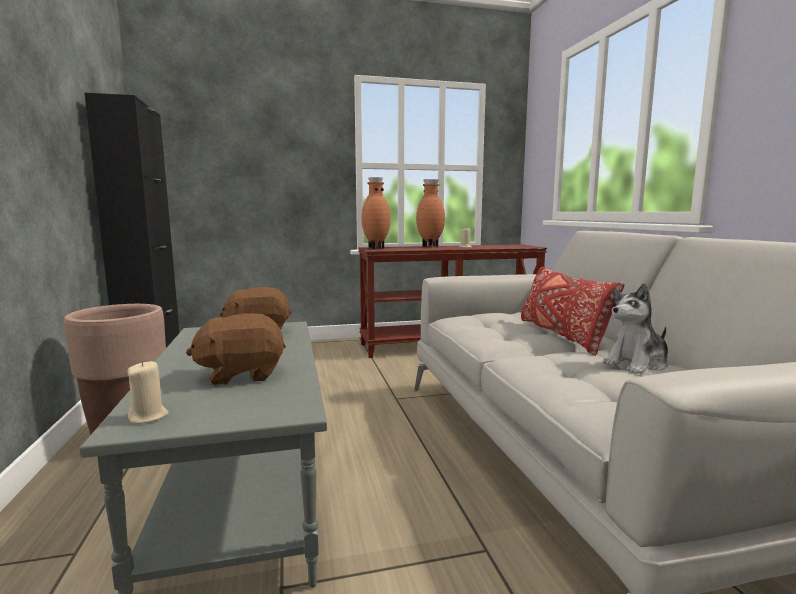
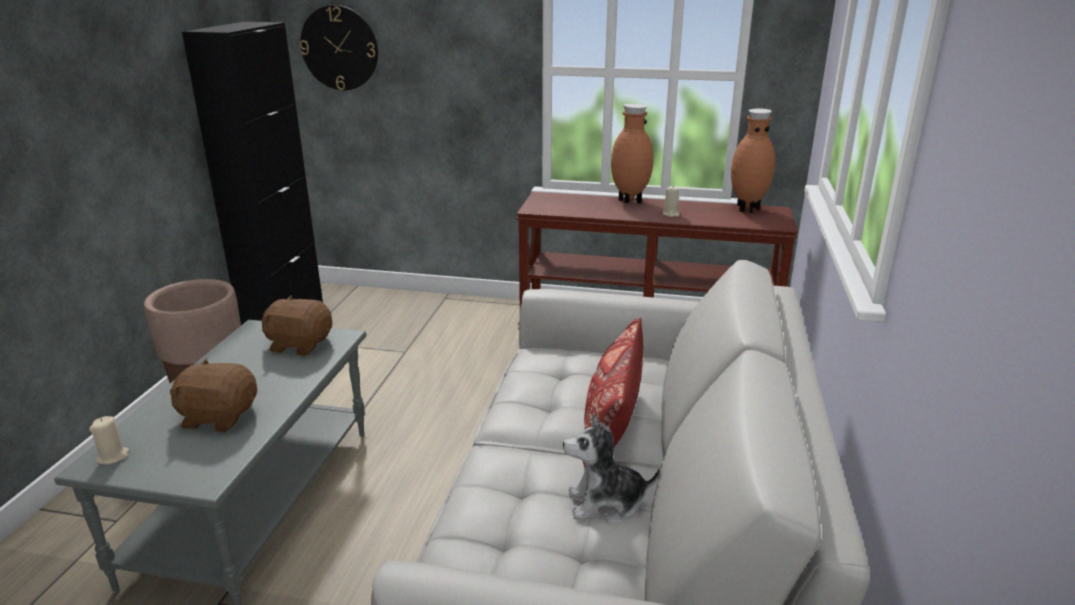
camera: 25 degrees right, 15 degrees up
(194, 149) = (340, 48): none -> wall clock
(375, 248) = (543, 202): brown vase -> brown vase (746, 209)

